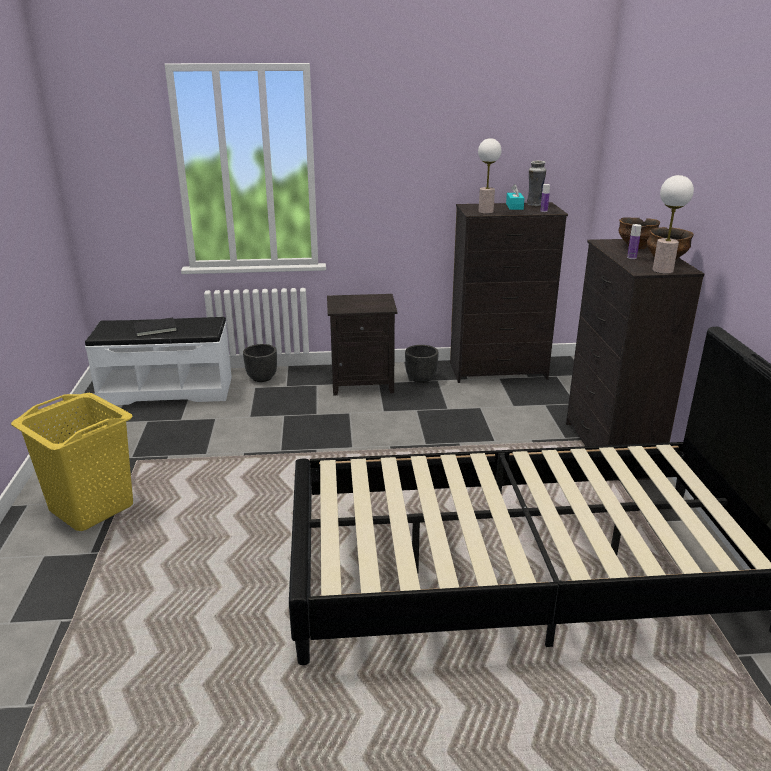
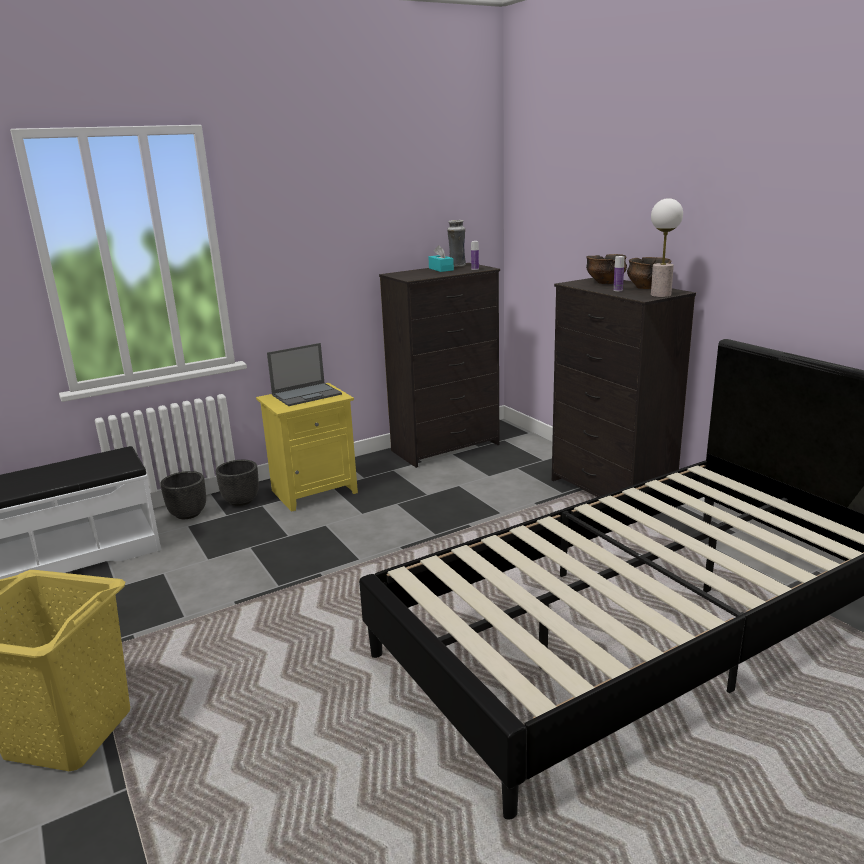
camera: 25 degrees left, 5 degrees down
(156, 329) = (48, 477): black book -> none
(363, 383) = (315, 491): black nightstand -> yellow nightstand
(365, 301) = (307, 394): none -> laptop
(421, 378) = (374, 472): black planter -> black planter (241, 500)
(485, 212) = (420, 276): table lamp -> none

